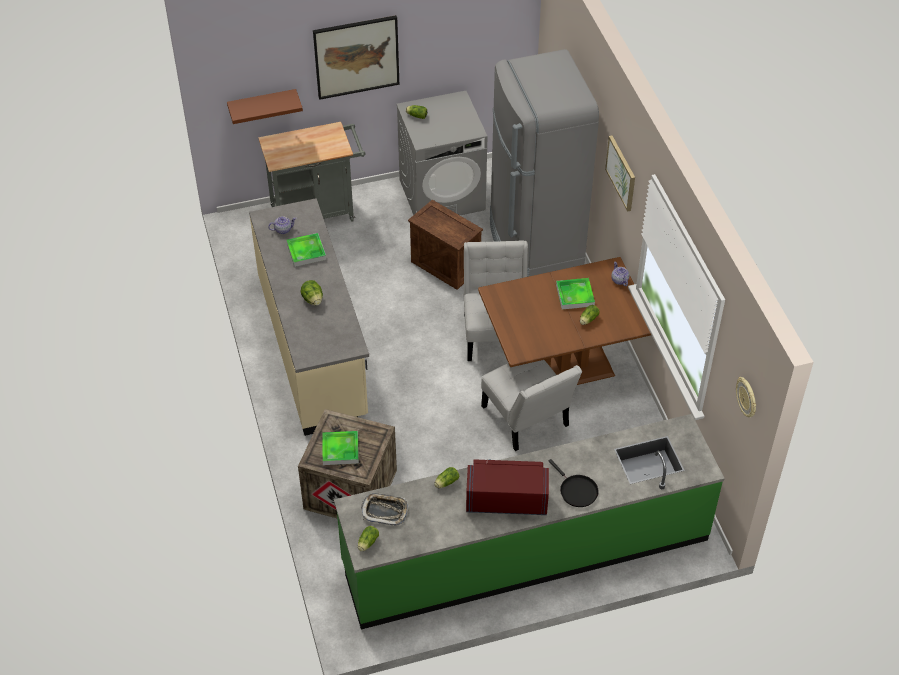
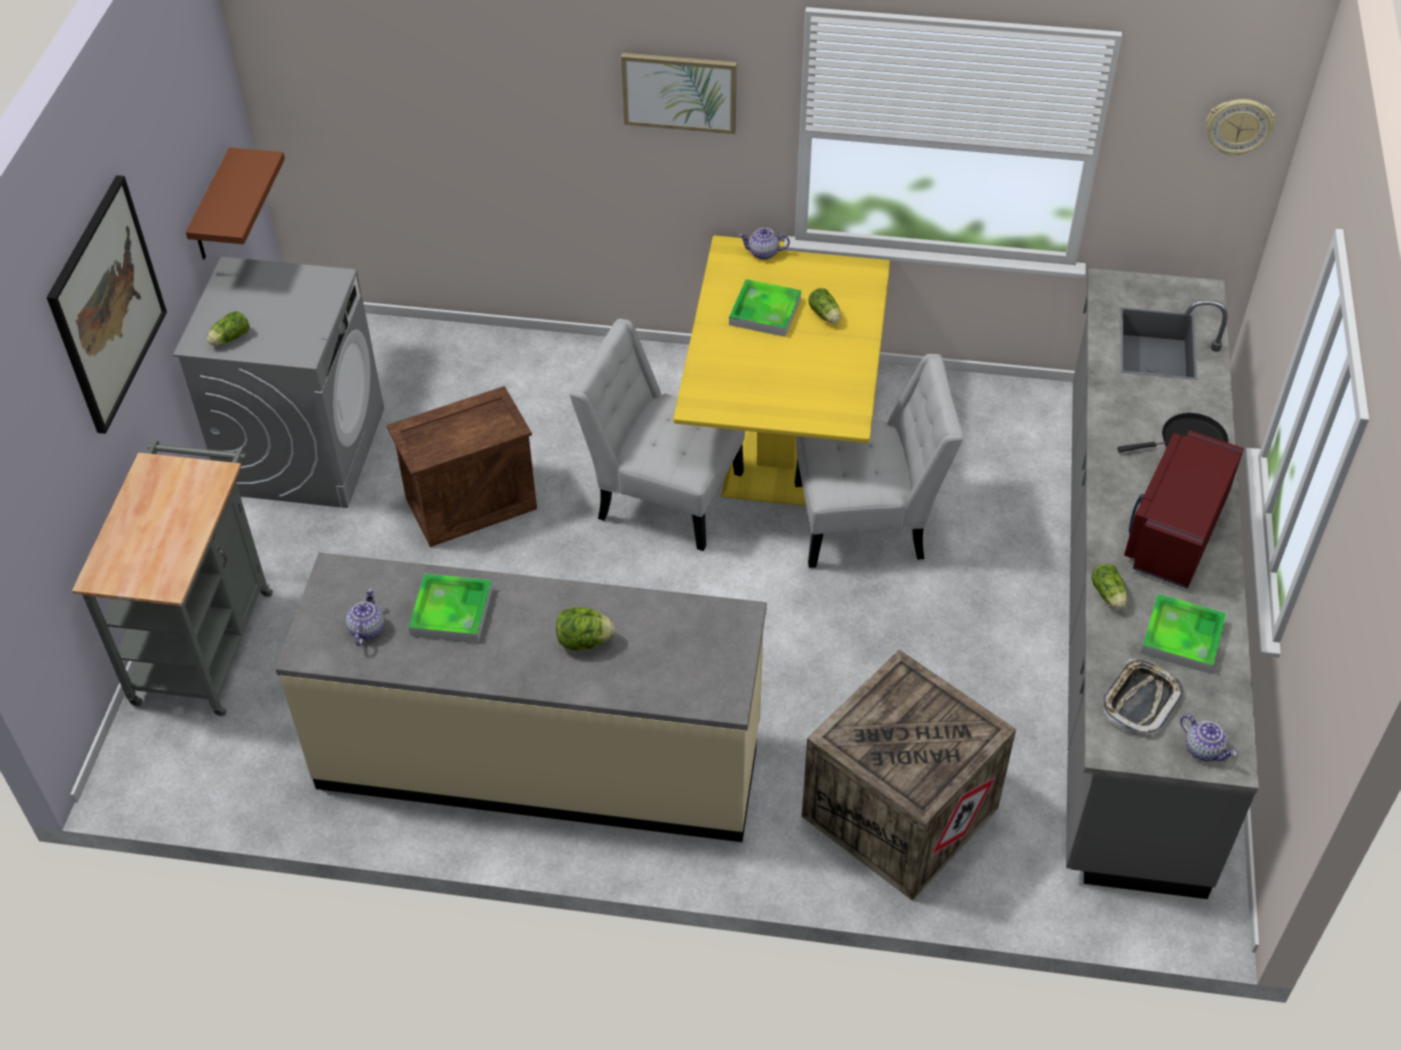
camera: 65 degrees left, 0 degrees up
(262, 105) = (48, 521): brown shelf -> brown shelf (213, 208)
(340, 450) = (916, 745): tray -> tray (1182, 637)
(367, 543) = (1204, 749): lettuce -> teapot
(525, 551) = (1127, 618): green counter -> grey counter
(534, 243) = (503, 378): grey fridge -> none
(561, 367) = (782, 441): brown dining table -> yellow dining table

